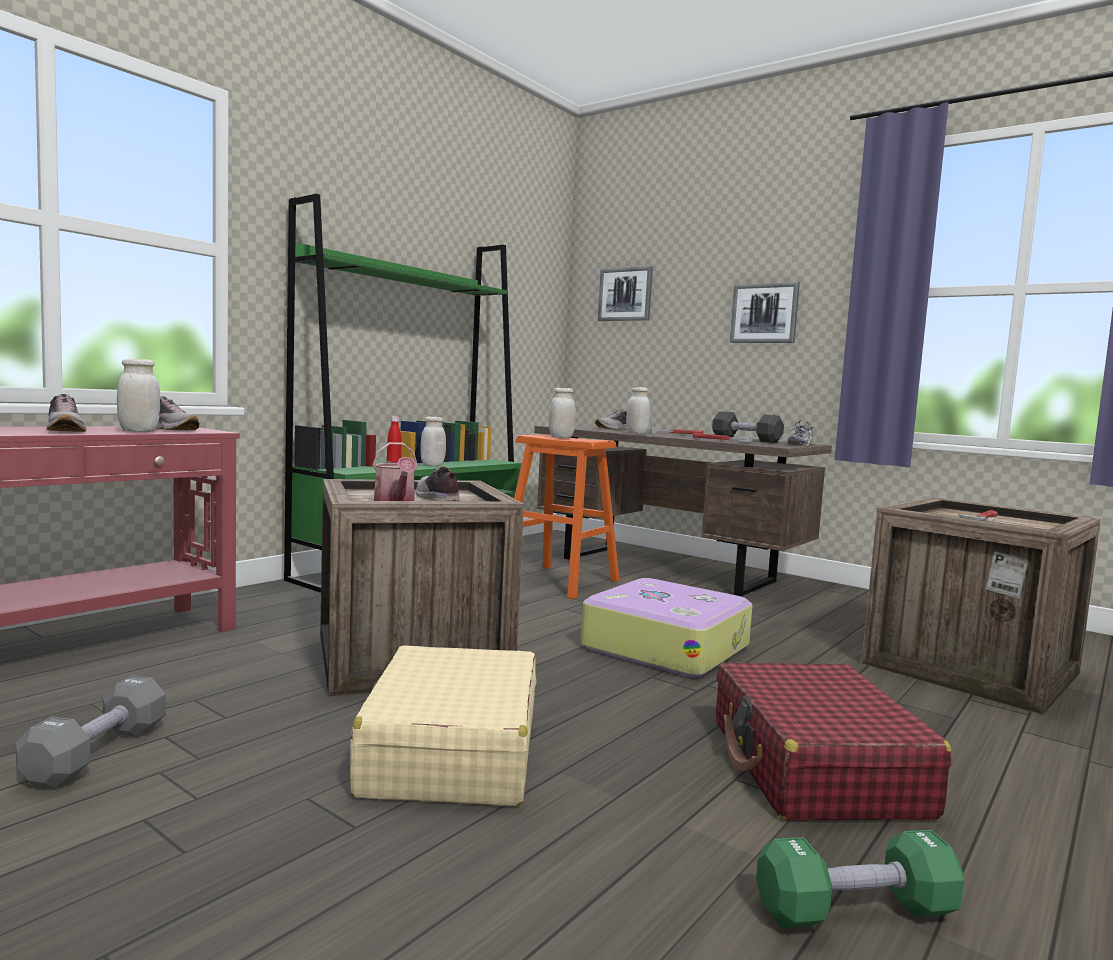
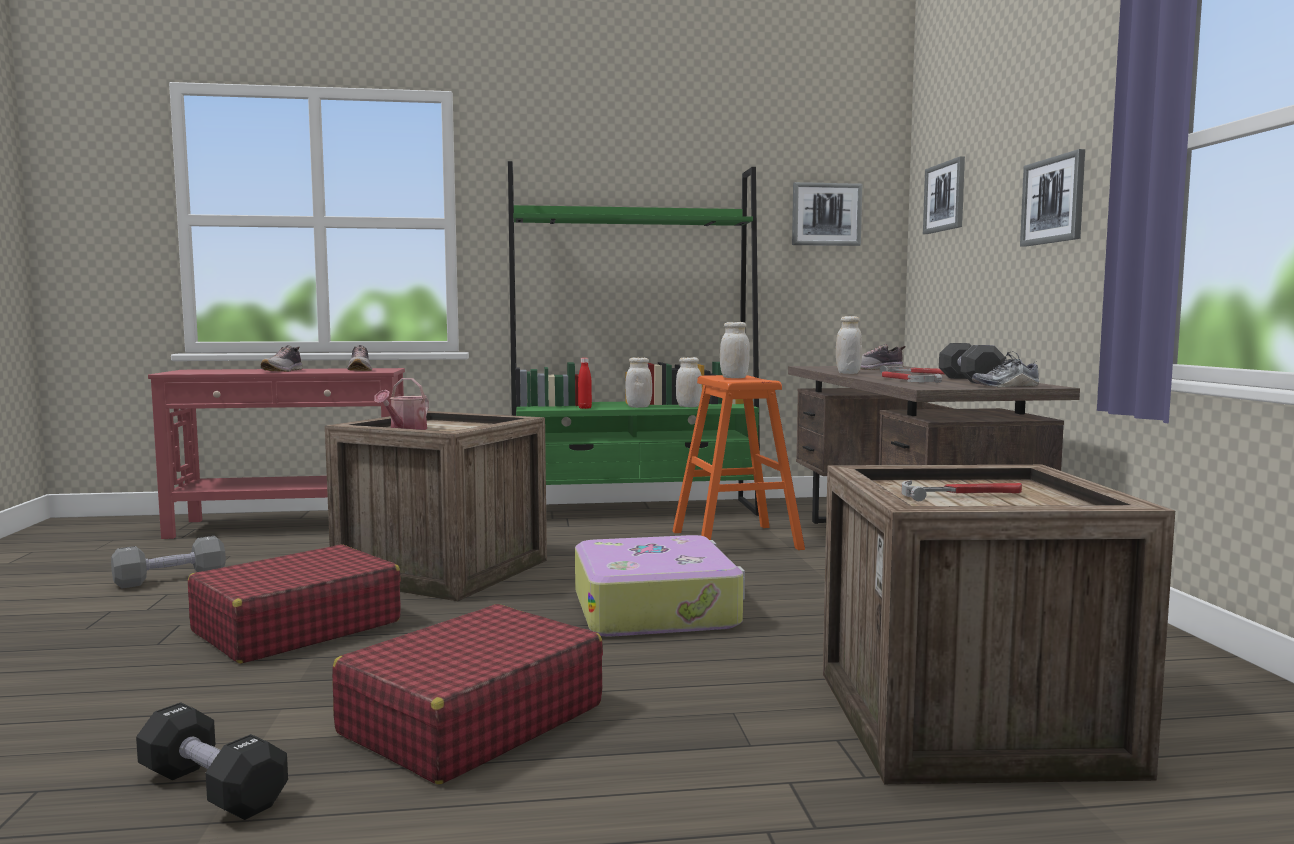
camera: 45 degrees right, 0 degrees up
(139, 431) = (326, 371): white jar -> white jar (688, 406)
(436, 499) = (452, 429): shoe -> none
(451, 752) = (296, 627): beige suitcase -> red suitcase
(524, 294) = (826, 214): none -> picture
(855, 911) = (212, 789): green dumbbell -> black dumbbell

